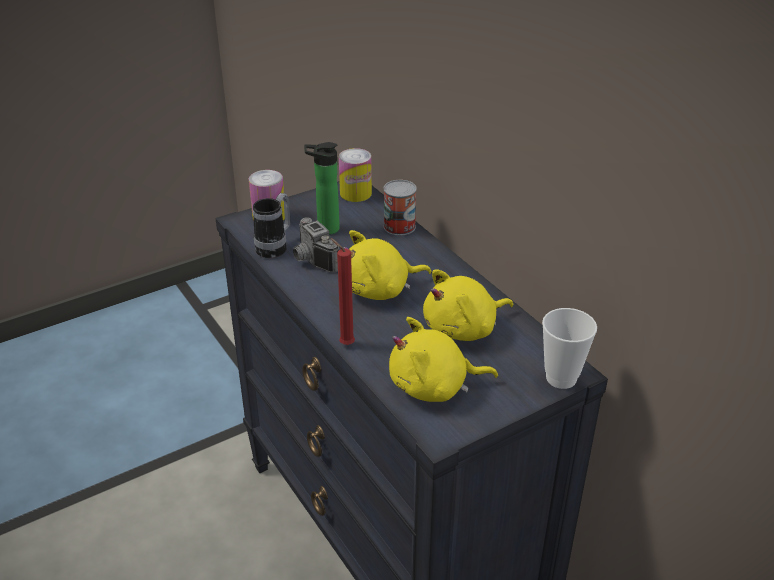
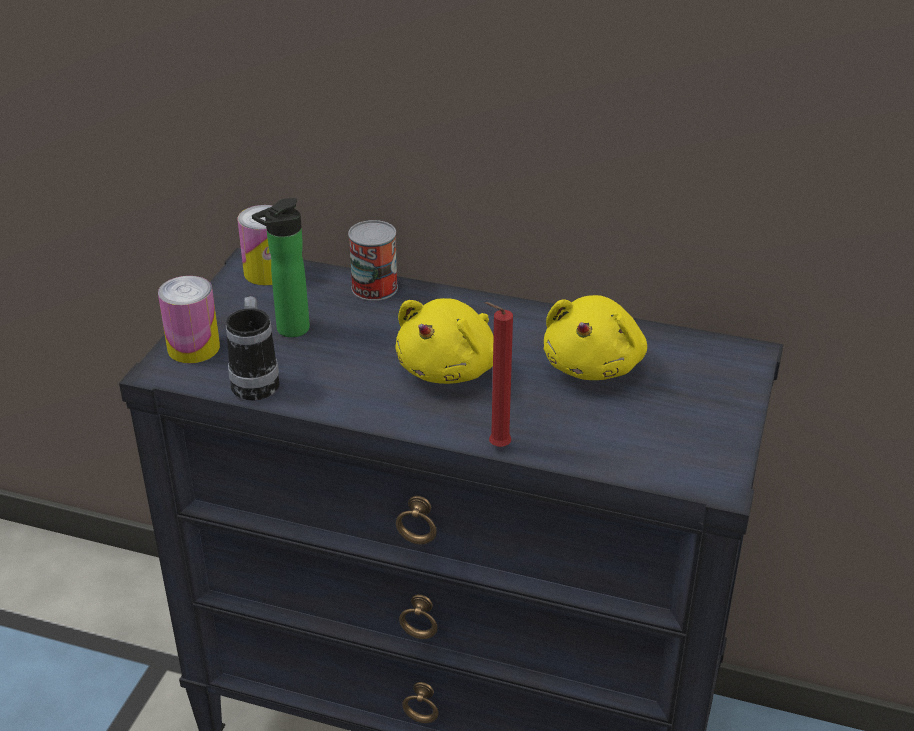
camera: 40 degrees left, 0 degrees up
(311, 260) = (324, 375): camera -> none
(434, 386) = (647, 440): yellow plush toy -> none
(561, 378) = (746, 366): cup -> none

